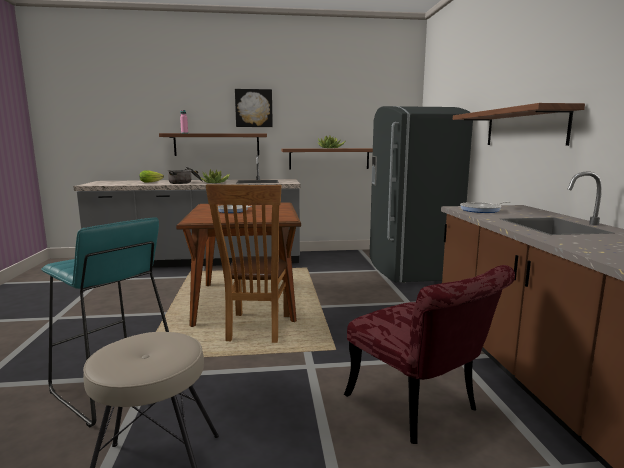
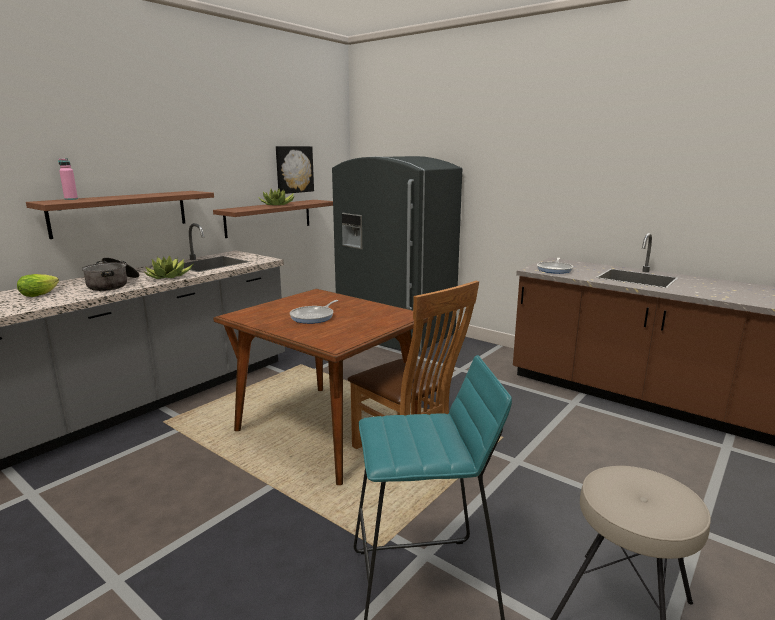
camera: 45 degrees left, 5 degrees up
(254, 108) = (171, 152): picture -> picture (293, 169)
(420, 408) = (628, 451): red chair -> none
(524, 128) = (542, 188): shelf -> none

